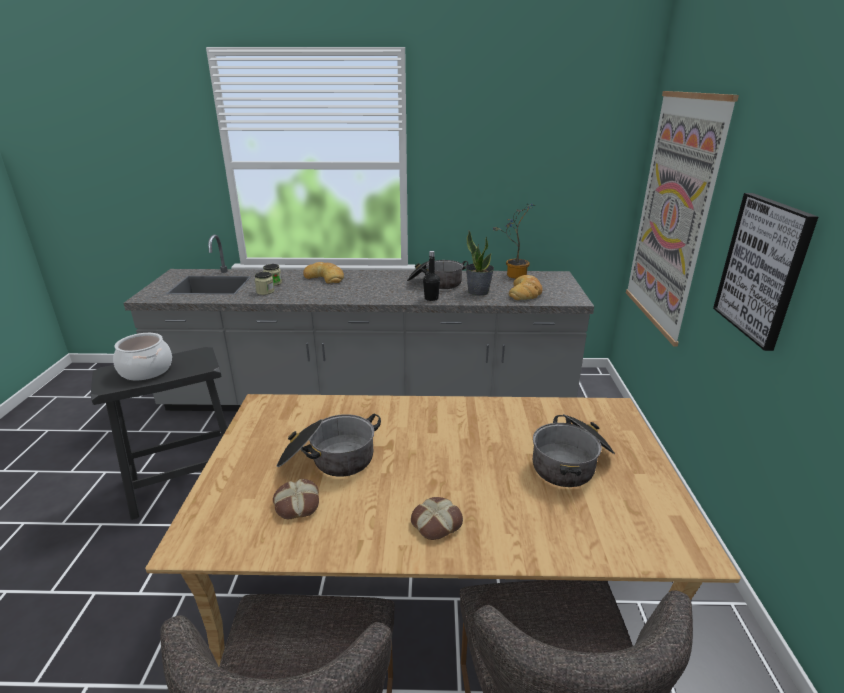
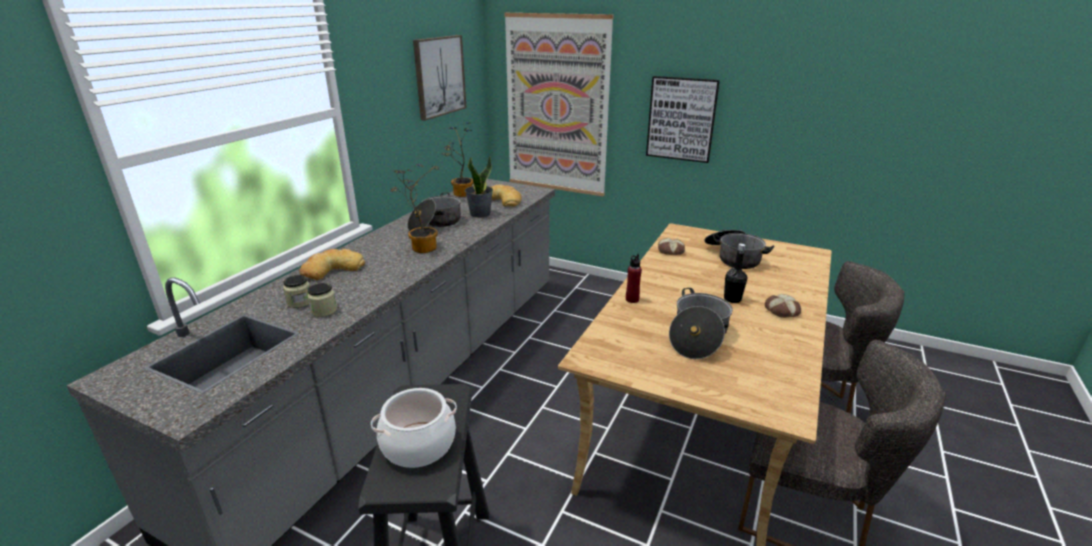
camera: 65 degrees left, 0 degrees up
(296, 504) = (750, 358): bread -> bread (670, 251)
(385, 290) = (421, 247): none -> potted plant
(386, 407) = (632, 299): none -> red bottle
(431, 298) = (470, 233): black bottle -> black bottle (732, 299)
(550, 155) = (439, 76): none -> picture

